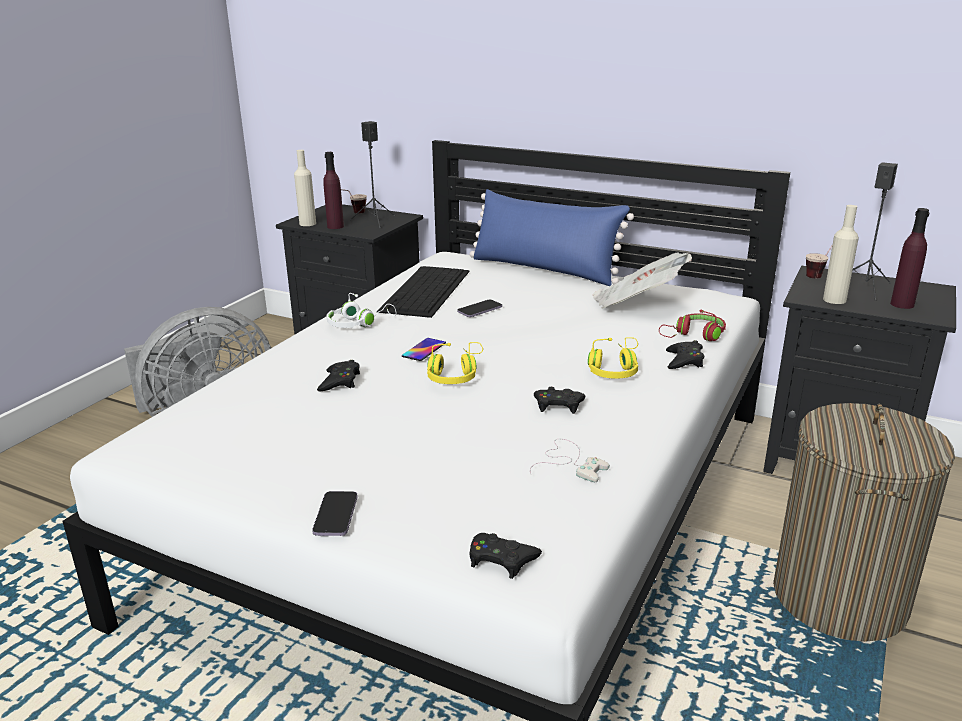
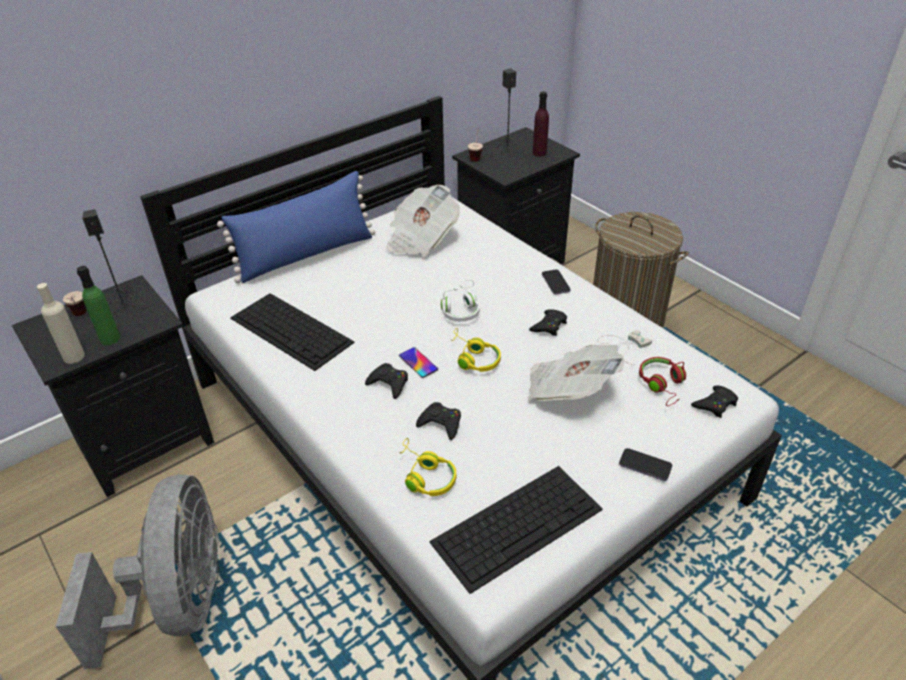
camera: 65 degrees left, 15 degrees up
(209, 450) = (518, 524): none -> keyboard
(335, 226) = (110, 339): purple bottle -> green bottle
(358, 323) = (330, 387): white headphones -> white headphones (461, 309)
(446, 441) = (569, 390): none -> newspaper
(480, 310) = (360, 313): phone -> phone (555, 283)
(614, 369) = (513, 285): yellow headphones -> yellow headphones (425, 476)
(684, 360) = (520, 254): black game controller -> black game controller (389, 383)
(694, 336) = (488, 236): red headphones -> red headphones (662, 385)
(834, 300) = (516, 169): beige bottle -> none

